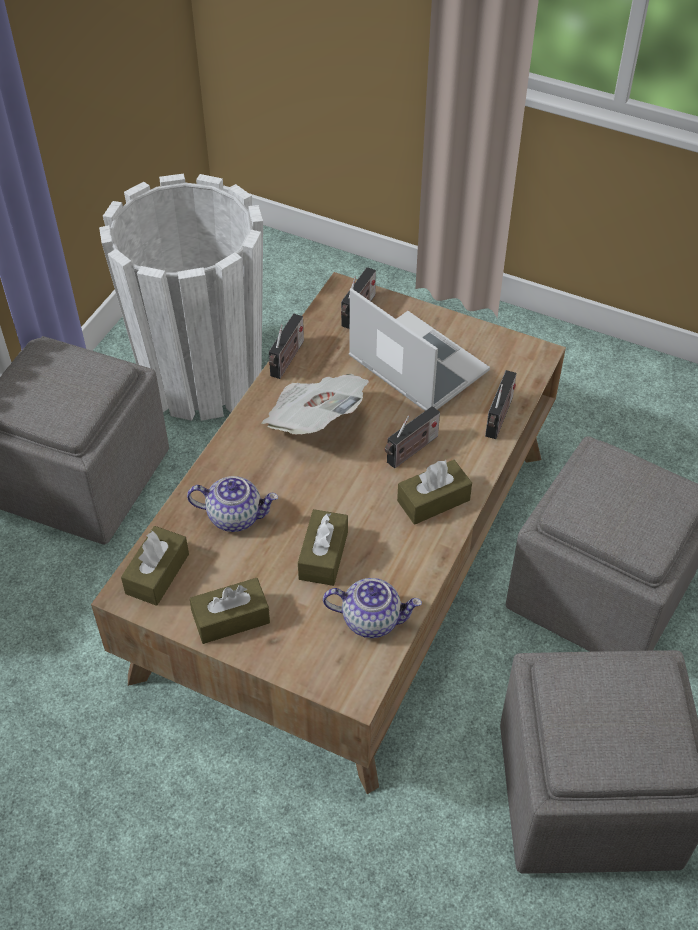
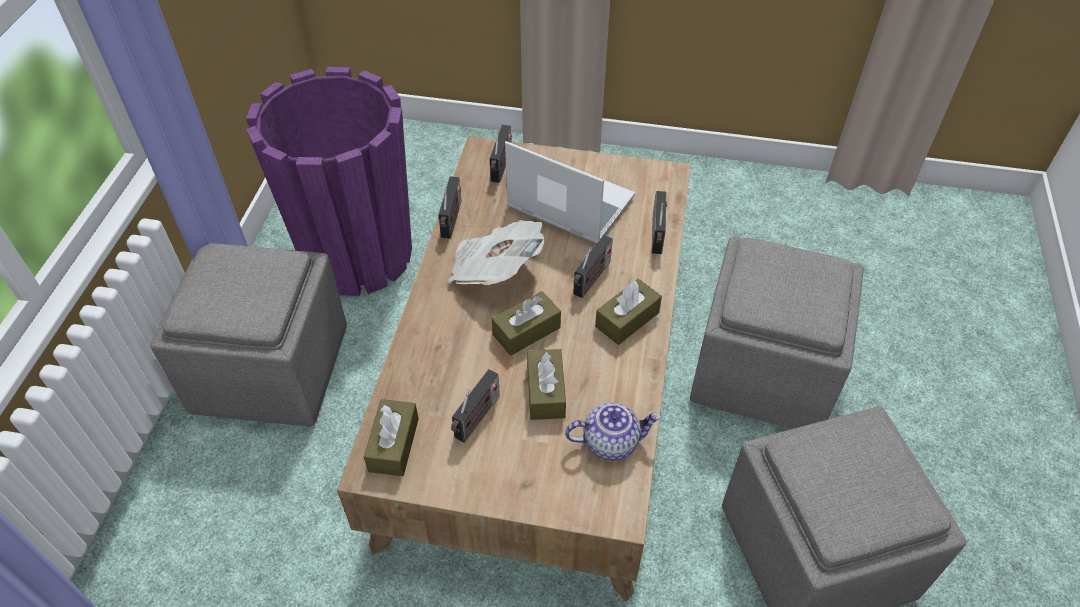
camera: 15 degrees left, 0 degrees up
(201, 376) = (357, 254): white planter -> purple planter
(231, 618) = (479, 472): brown tissue box -> brown tissue box (526, 331)
(235, 516) = (451, 372): teapot -> none
(245, 567) = (476, 419): none -> radio

